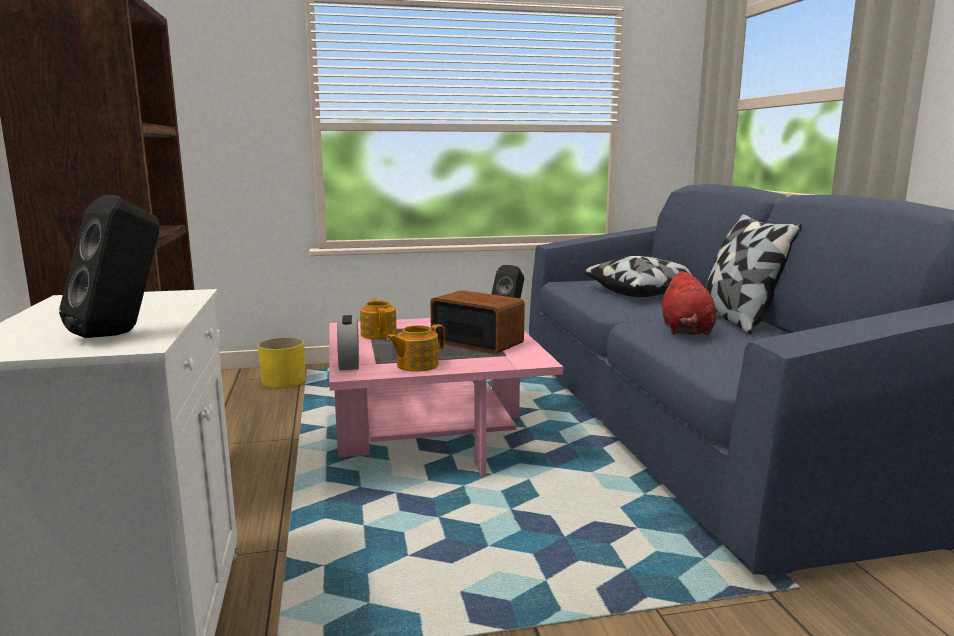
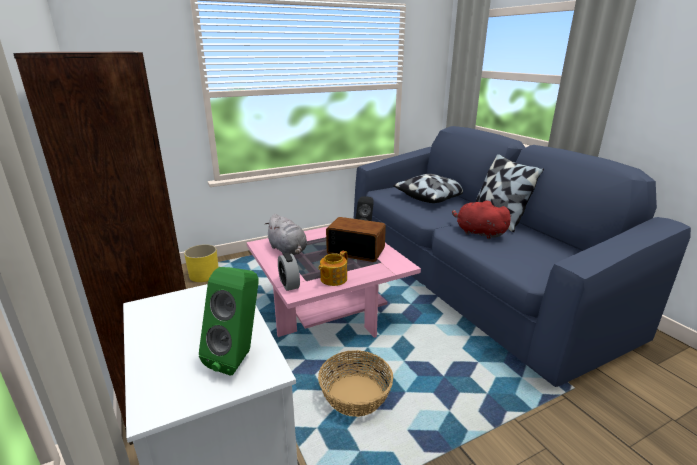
camera: 15 degrees left, 10 degrees up
(122, 333) = (239, 357): black speaker -> green speaker
(379, 334) = (288, 250): teapot -> grey plush toy
(406, 538) = (355, 395): none -> basket
(686, 331) = (478, 233): red plush toy -> red plush toy turned 135 degrees clockwise

